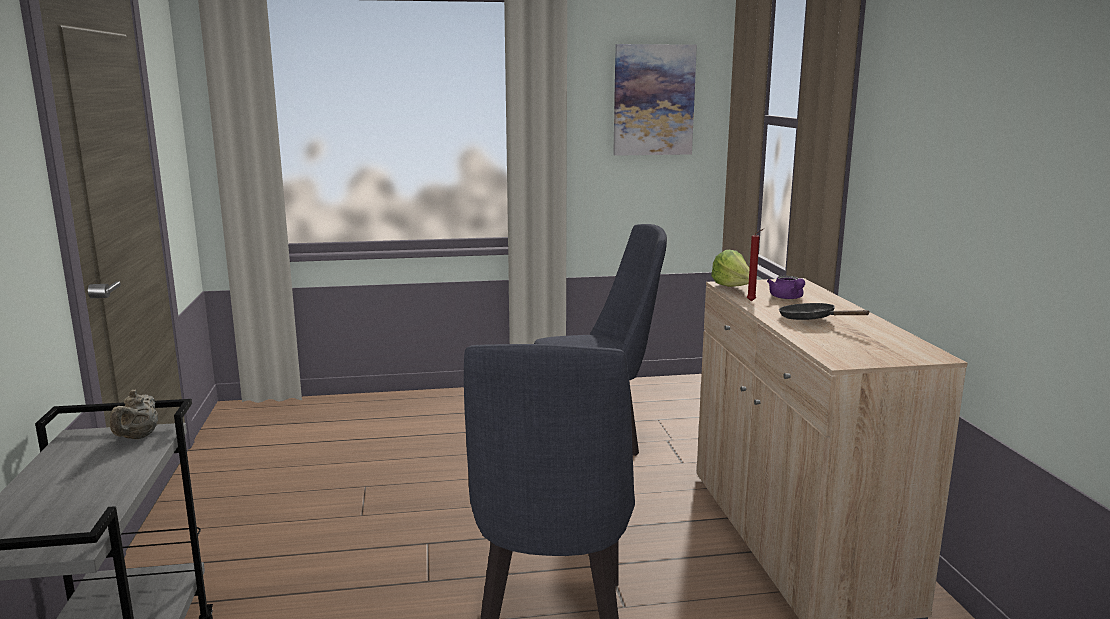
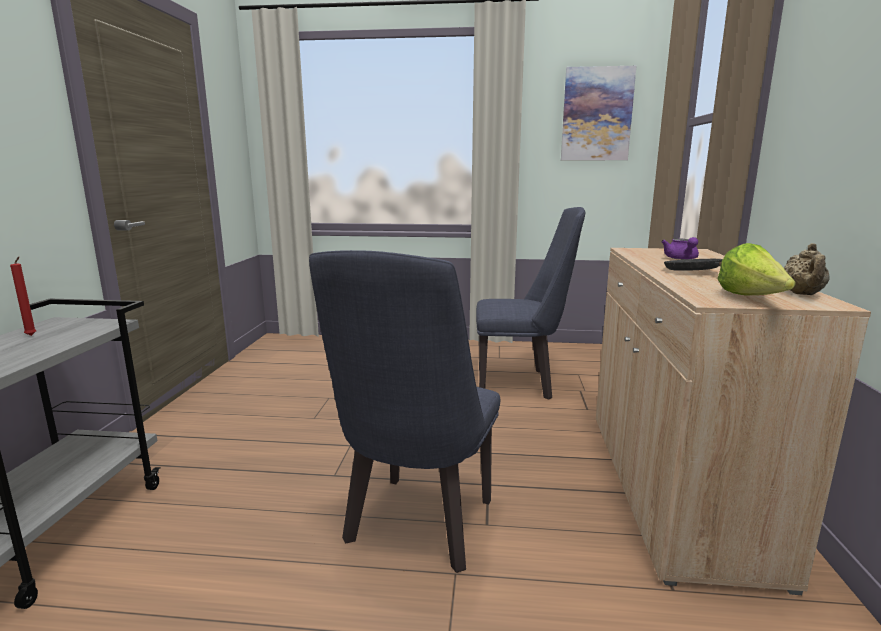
camera: 15 degrees right, 0 degrees up
(137, 437) = (92, 325): beige teapot -> beige teapot (802, 294)
(733, 288) = (632, 251): lettuce -> lettuce (752, 298)
(752, 301) = (645, 259): red candle -> red candle (32, 336)

